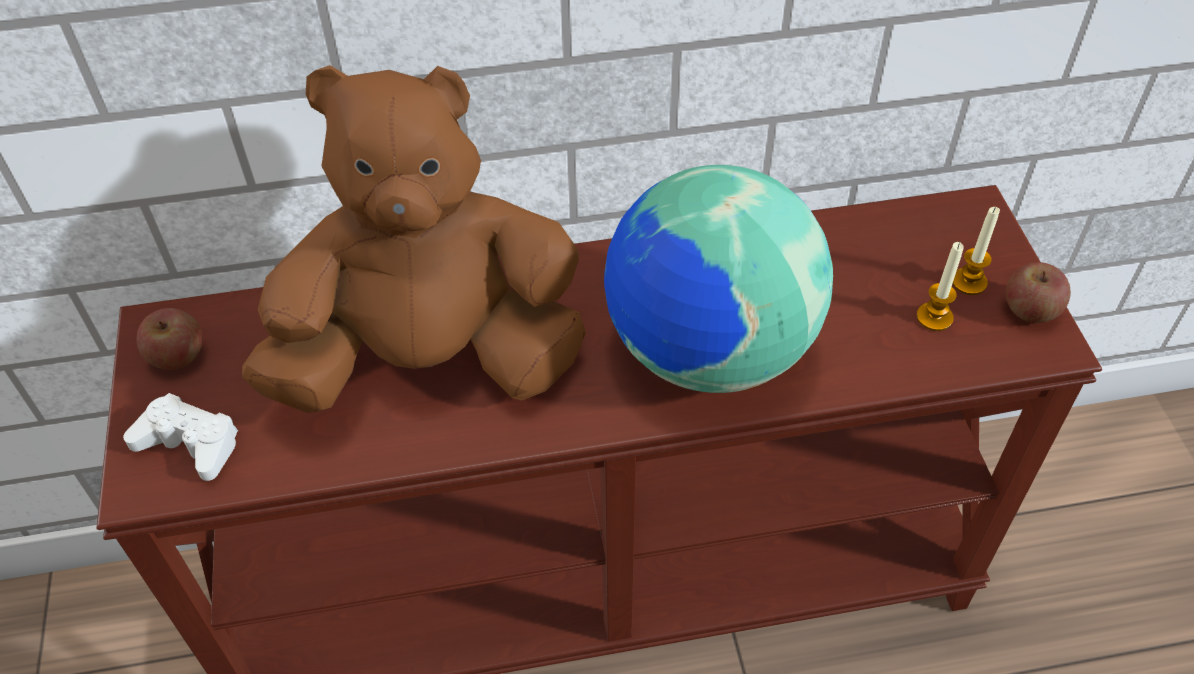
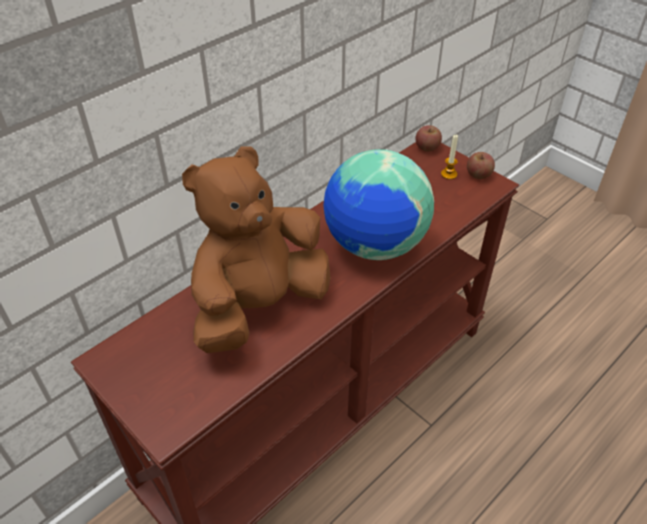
camera: 35 degrees left, 5 degrees down
(177, 355) = (127, 367): apple -> apple (427, 147)
(189, 443) = (173, 401): white game controller -> none
(934, 317) = (448, 192): candle -> none

